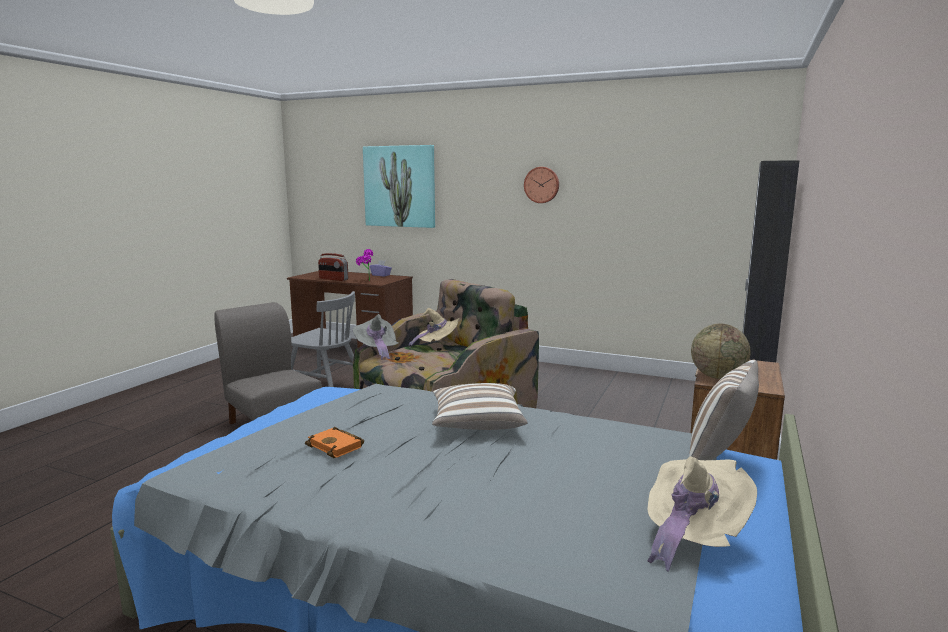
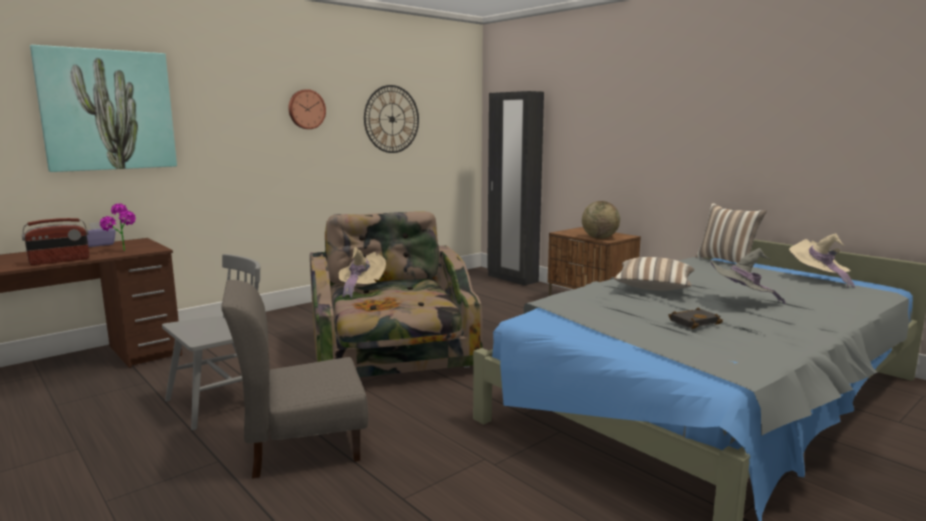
camera: 65 degrees left, 0 degrees up
(337, 446) = (694, 321): orange book -> black book
(377, 351) = (336, 310): grey hat -> grey hat (741, 302)
(639, 195) = (392, 119): none -> wall clock

